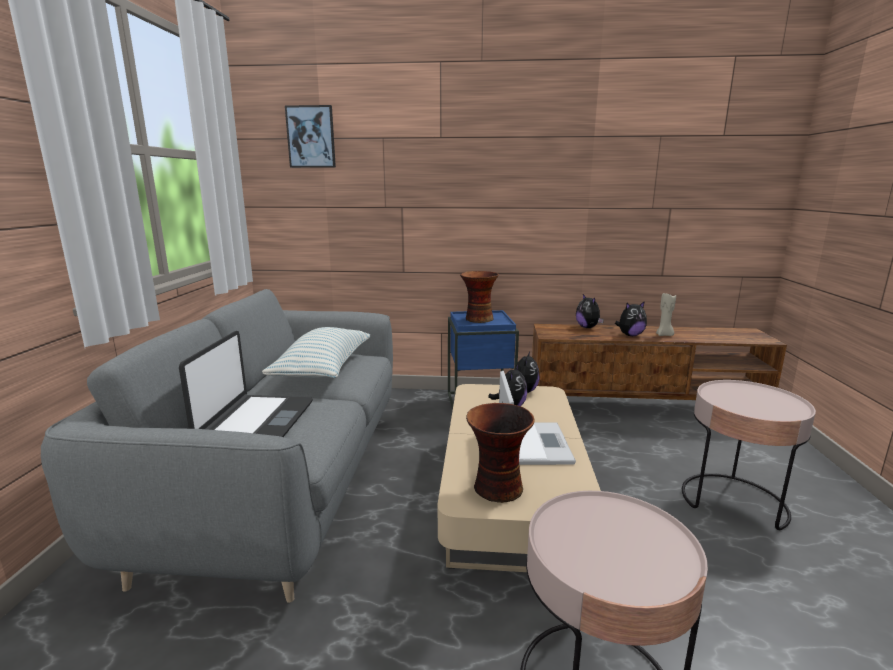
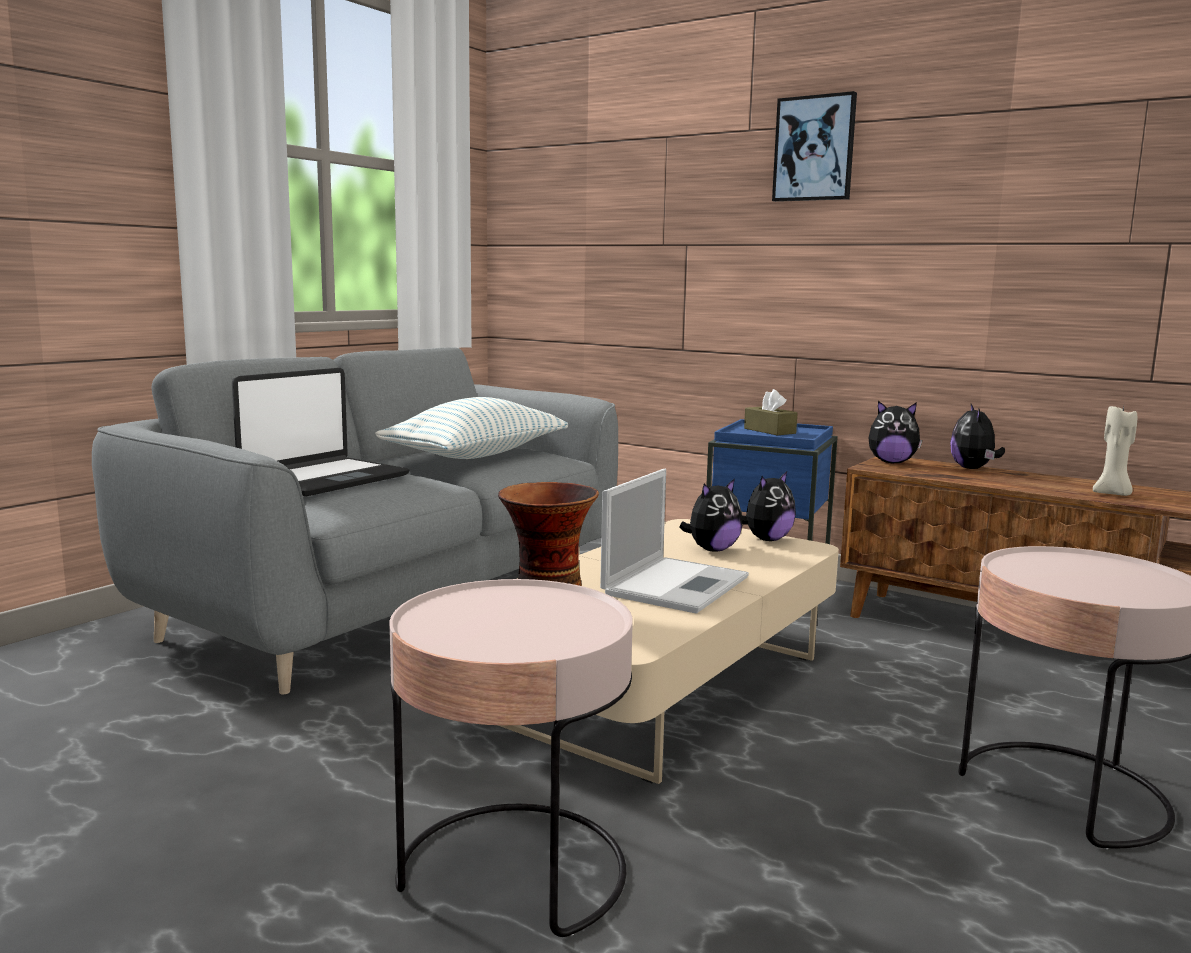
camera: 30 degrees right, 5 degrees down
(311, 137) = (573, 142): picture -> picture (814, 148)
(478, 319) = (769, 431): vase -> brown tissue box
(630, 335) = (1036, 485): plush toy -> plush toy (891, 462)

